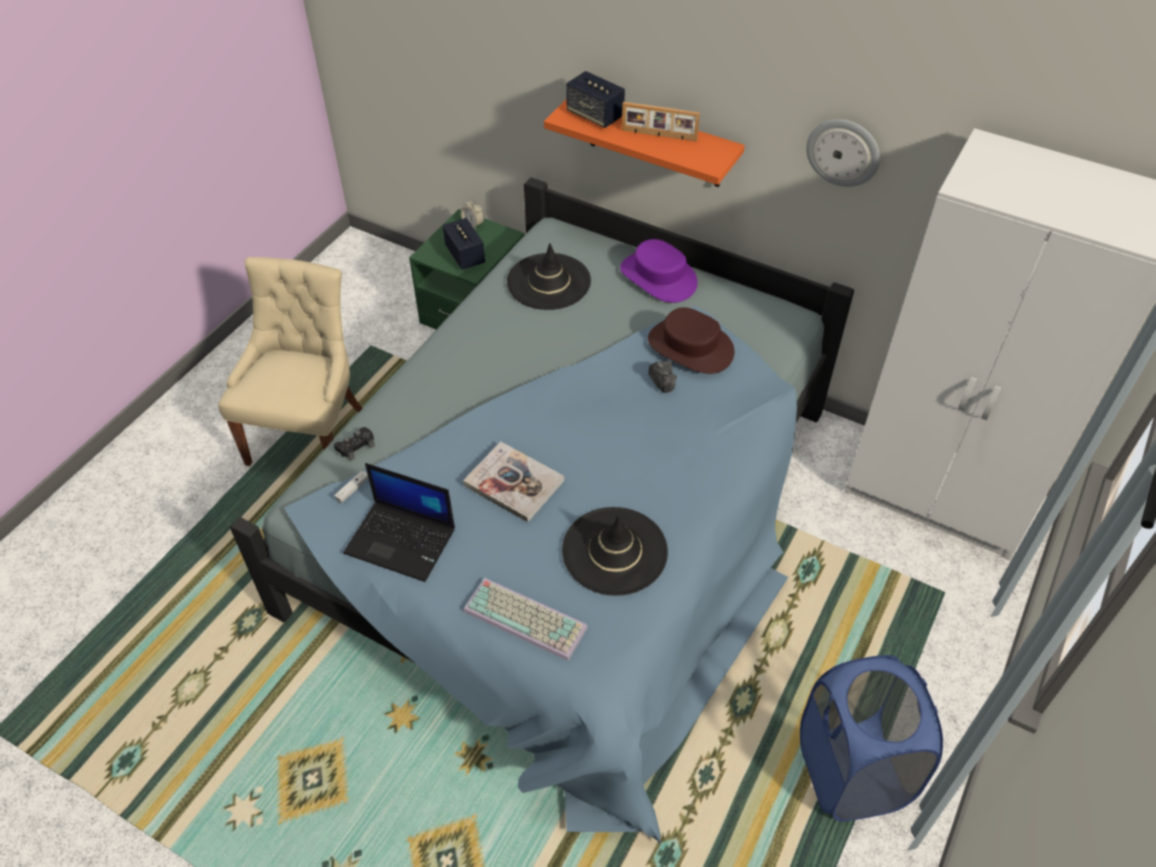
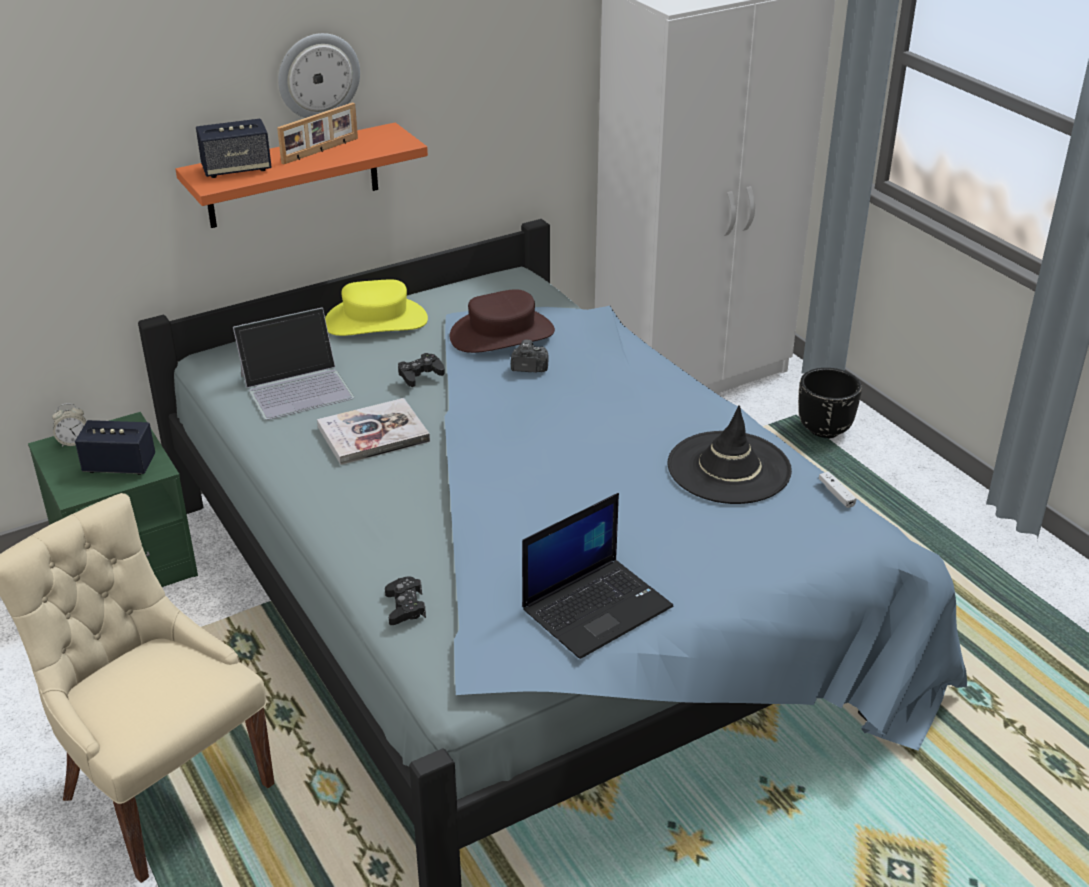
camera: 60 degrees left, 15 degrees down
(352, 489) = (483, 623): white game controller -> white game controller (836, 494)
(514, 483) = (583, 500): book -> book (373, 434)
(527, 618) = (773, 550): keyboard -> none
(548, 282) = (297, 386): black hat -> laptop
(602, 331) = (420, 375): none -> black game controller
(658, 277) = (376, 321): purple hat -> yellow hat
(843, 152) = (494, 74): wall clock -> wall clock (318, 75)
(851, 772) = (943, 543): blue laundry basket -> none
(942, 622) = (825, 430): none -> black planter

